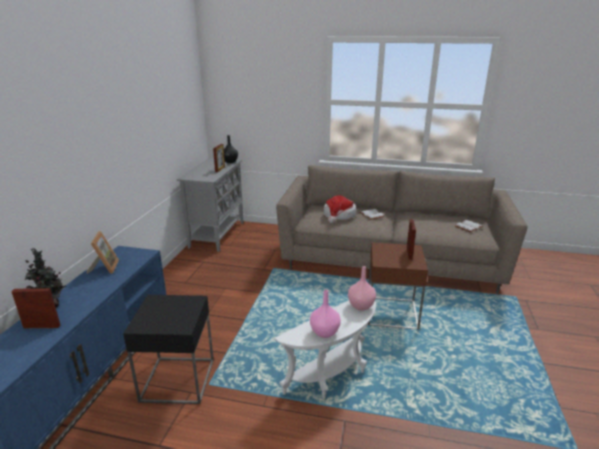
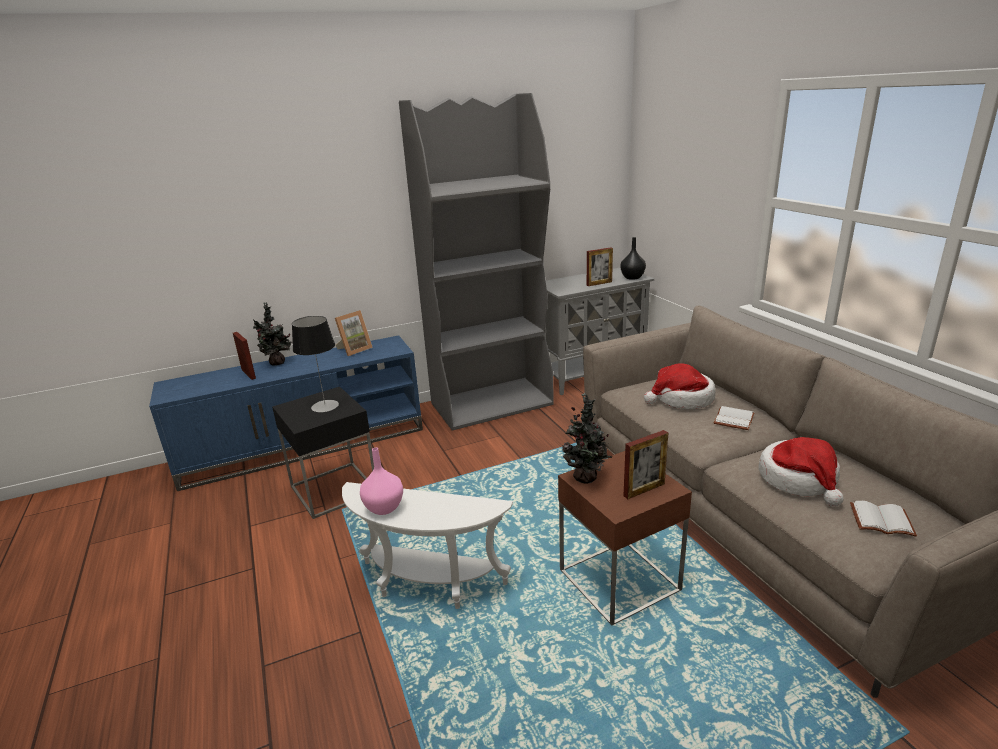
camera: 55 degrees right, 0 degrees up
(170, 309) = (325, 406): none -> table lamp
(186, 275) = (492, 403): none -> grey bookcase
(360, 306) = (468, 510): pink vase -> none
(385, 261) = (587, 479): none -> potted plant
(430, 226) = (799, 480): none -> hat

